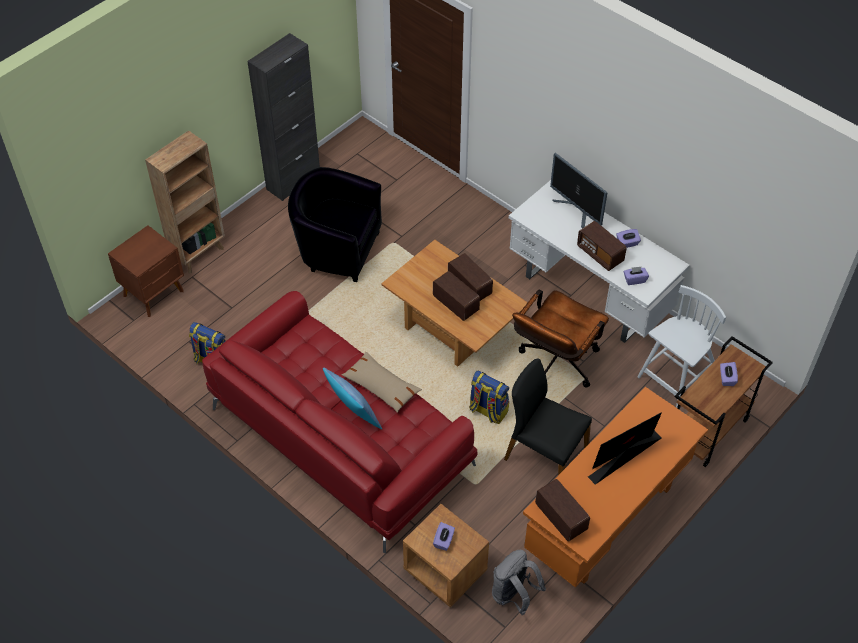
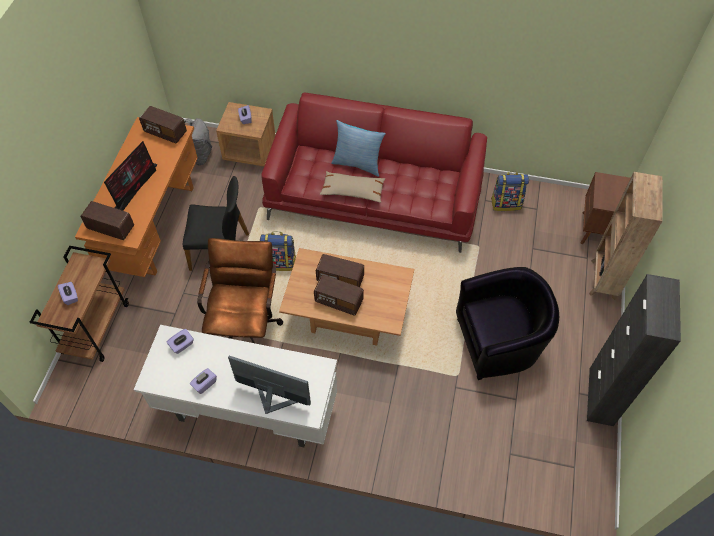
camera: 150 degrees right, 5 degrees up
(600, 254) = (226, 357): radio -> radio (111, 228)
(676, 375) = (137, 366): white chair -> none

